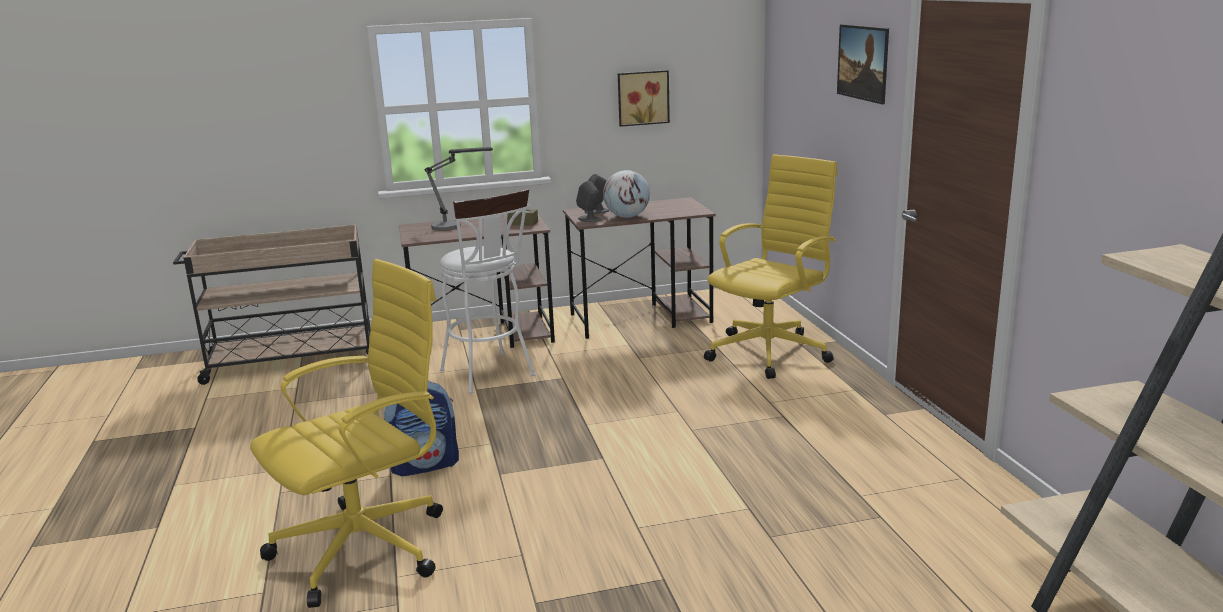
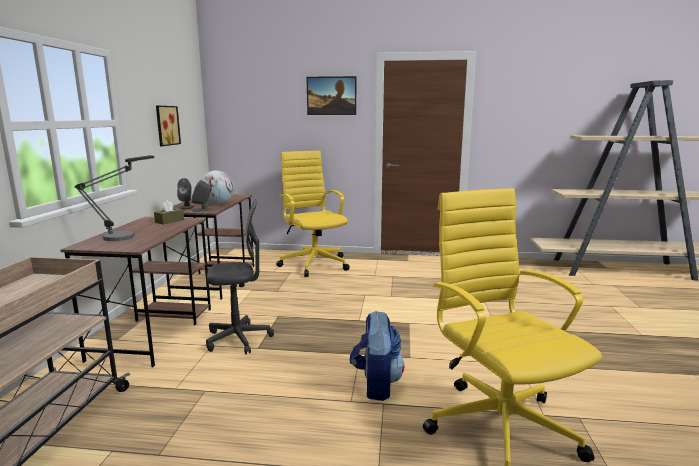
camera: 70 degrees left, 5 degrees down
(491, 375) = (238, 339): white stool -> grey office chair

